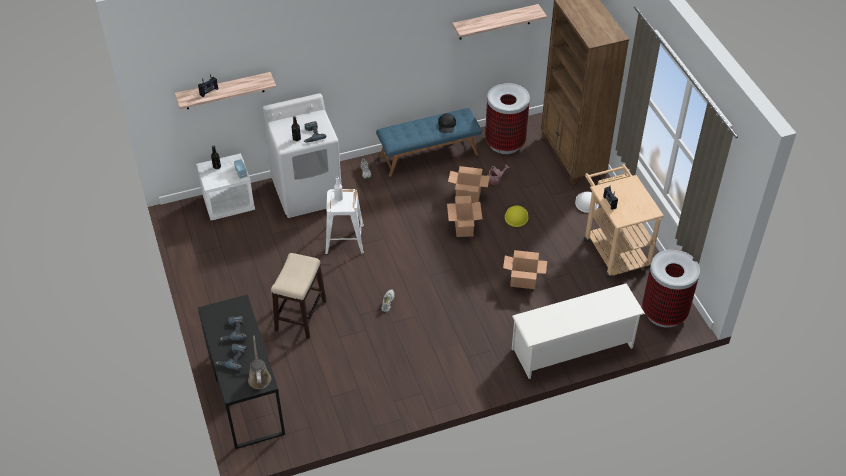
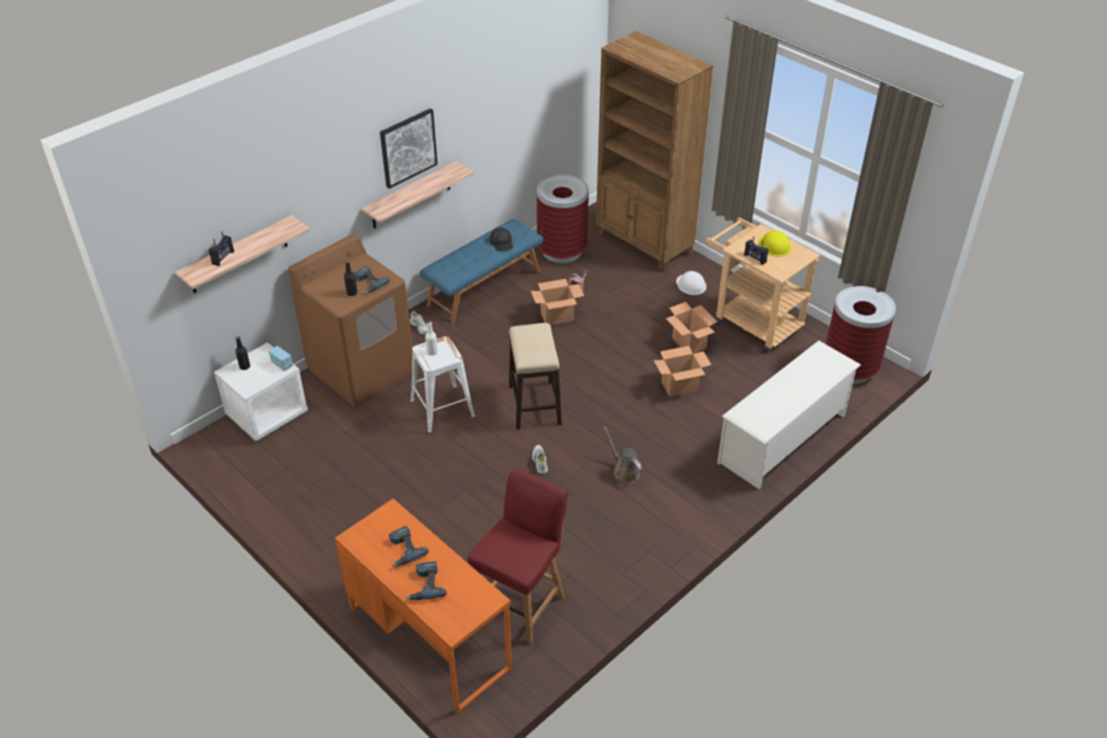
camera: 25 degrees left, 5 degrees down
(246, 394) = (429, 636): black desk -> orange desk
(259, 377) = (476, 595): brown watering can -> brown watering can (624, 471)
(301, 315) = (442, 514): stool -> stool (534, 404)
(307, 192) = (362, 370): white washing machine -> brown washing machine
(316, 395) = (521, 604): none -> red chair
(375, 41) = (408, 147): none -> picture
(464, 228) = (575, 352): cardboard box -> cardboard box (689, 343)
(495, 22) = (530, 99): shelf -> shelf (411, 196)
(516, 216) = (625, 321): yellow hard hat -> yellow hard hat (774, 245)

